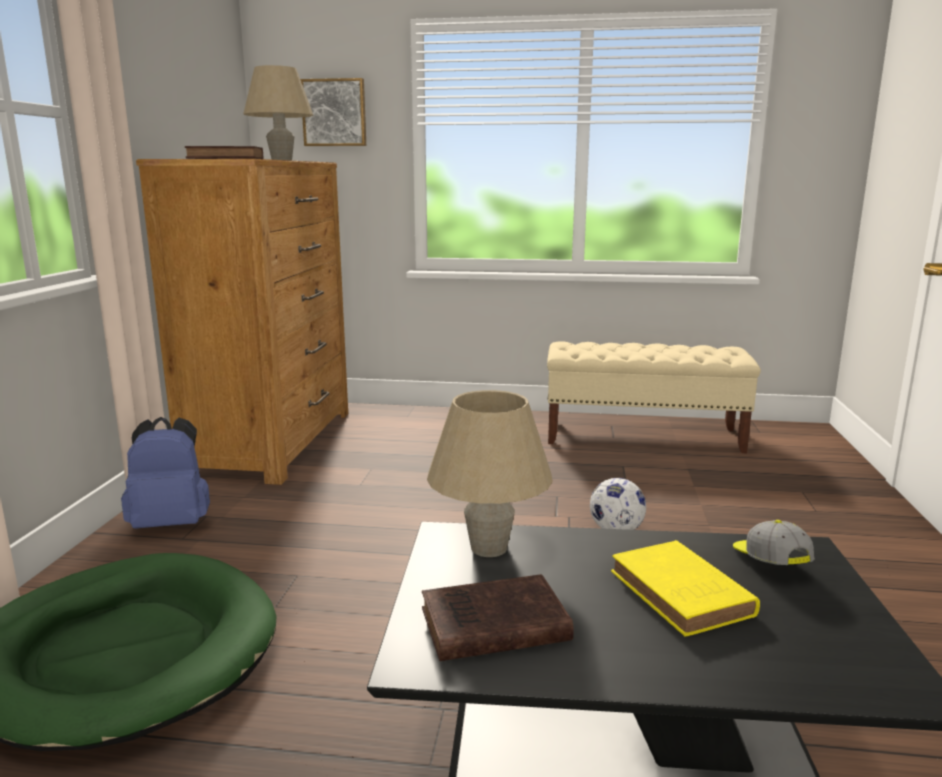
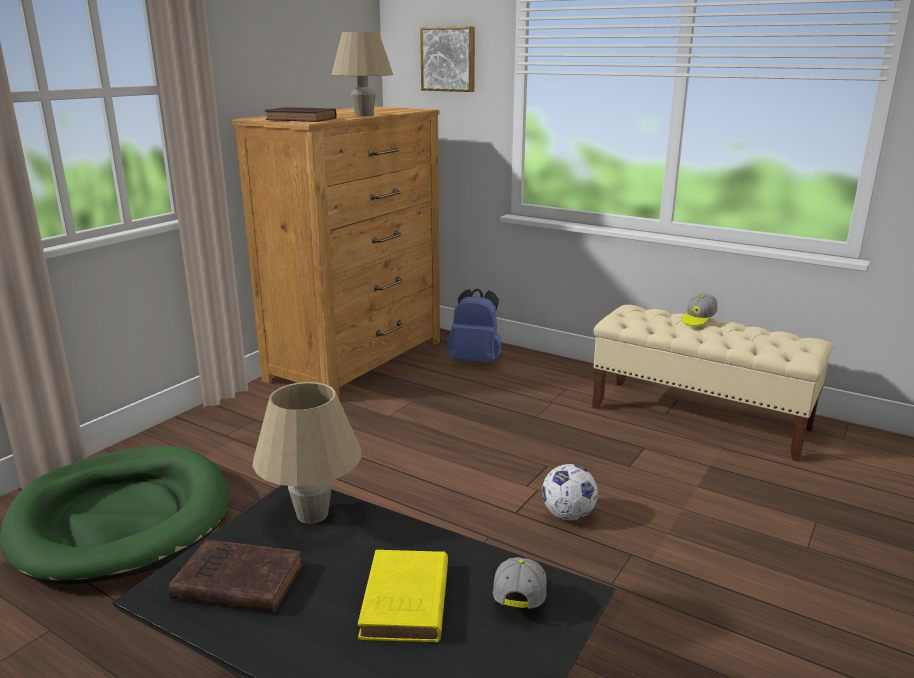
camera: 25 degrees right, 5 degrees up
(172, 523) = (229, 420): blue backpack -> blue backpack (475, 361)
(630, 344) = (698, 319): none -> cap

